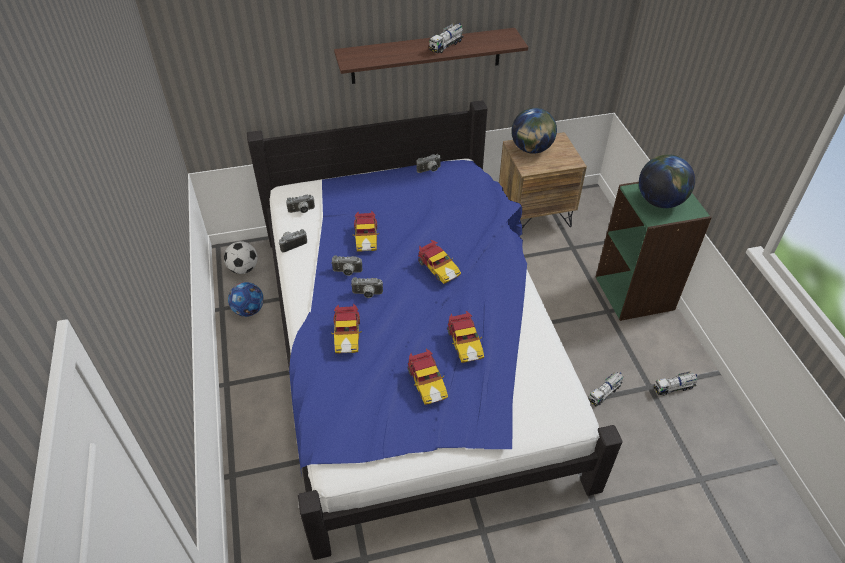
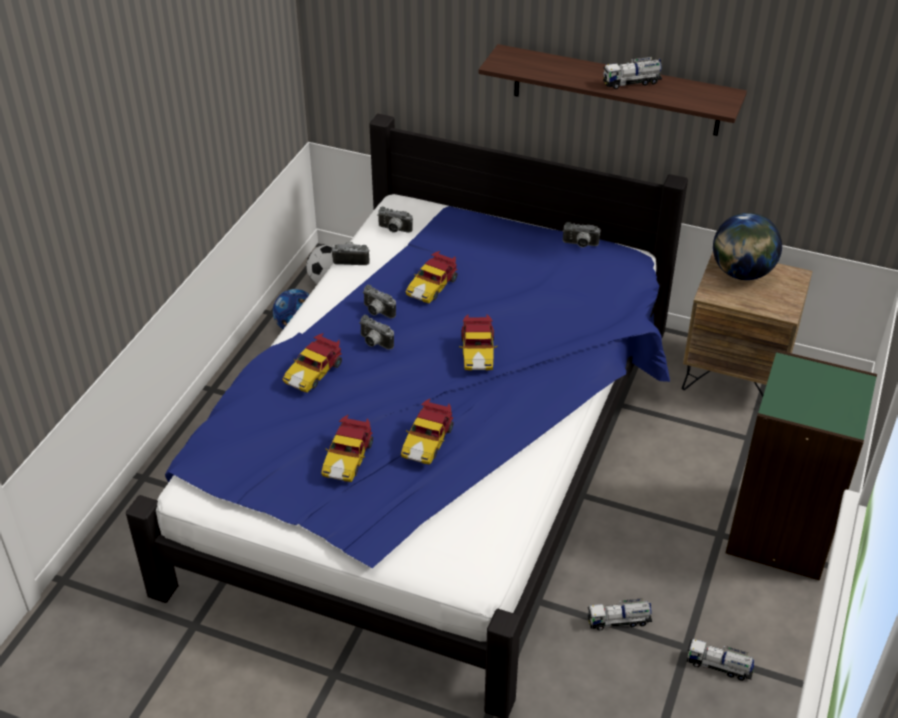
camera: 35 degrees right, 5 degrees down
(660, 201) = (810, 392): globe -> none

